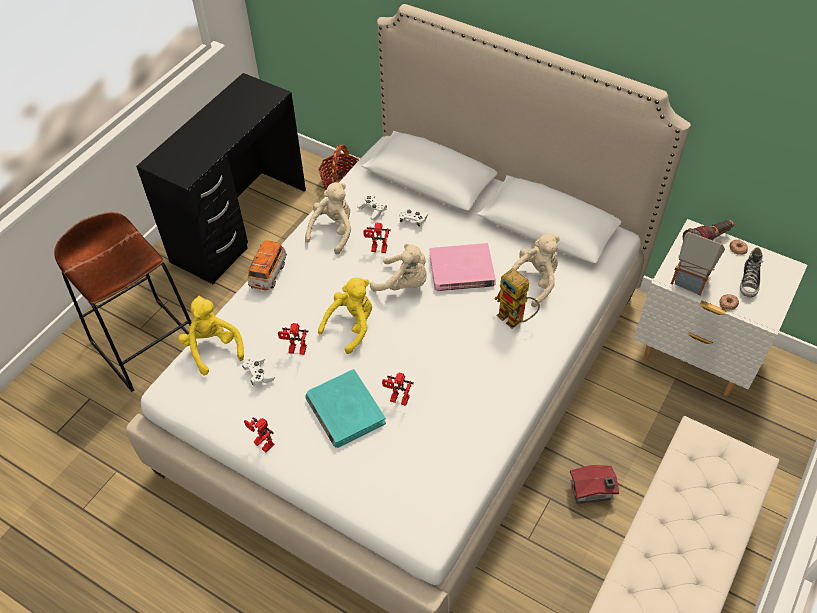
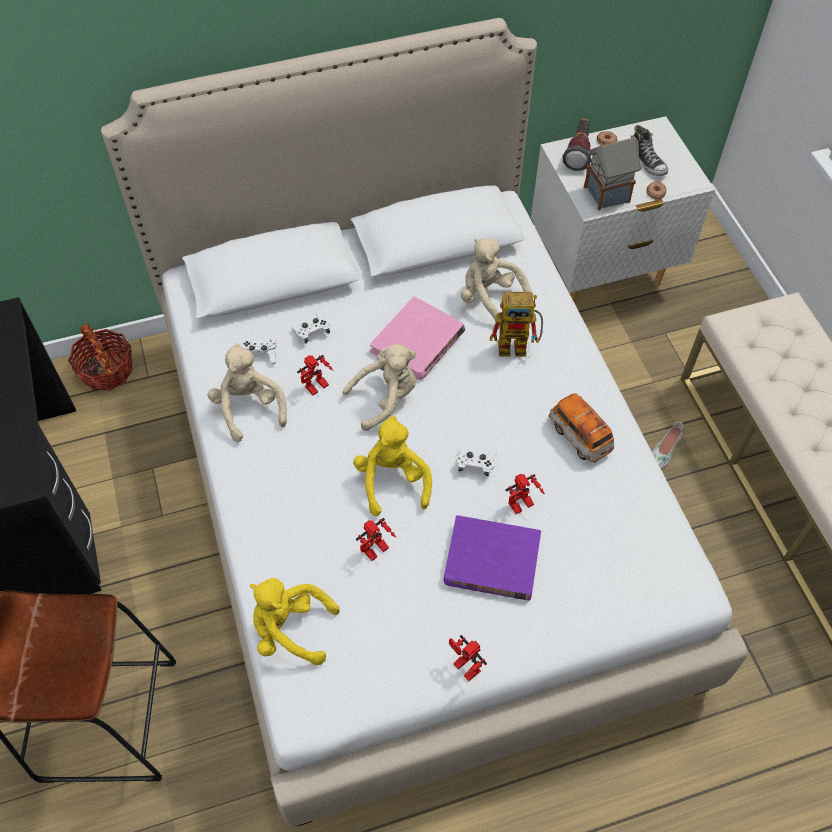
camera: 50 degrees left, 5 degrees up
(259, 374) = (373, 608): white game controller -> white game controller (475, 465)
(261, 444) = (463, 668): toy robot -> toy robot turned 60 degrees clockwise
(268, 273) = (241, 506): toy car -> toy car (579, 436)
(345, 411) = (491, 561): turquoise book -> purple book
(534, 281) = (490, 299): beige plush toy -> beige plush toy turned 45 degrees counterclockwise
(592, 491) = (664, 450): toy house -> white shoe

